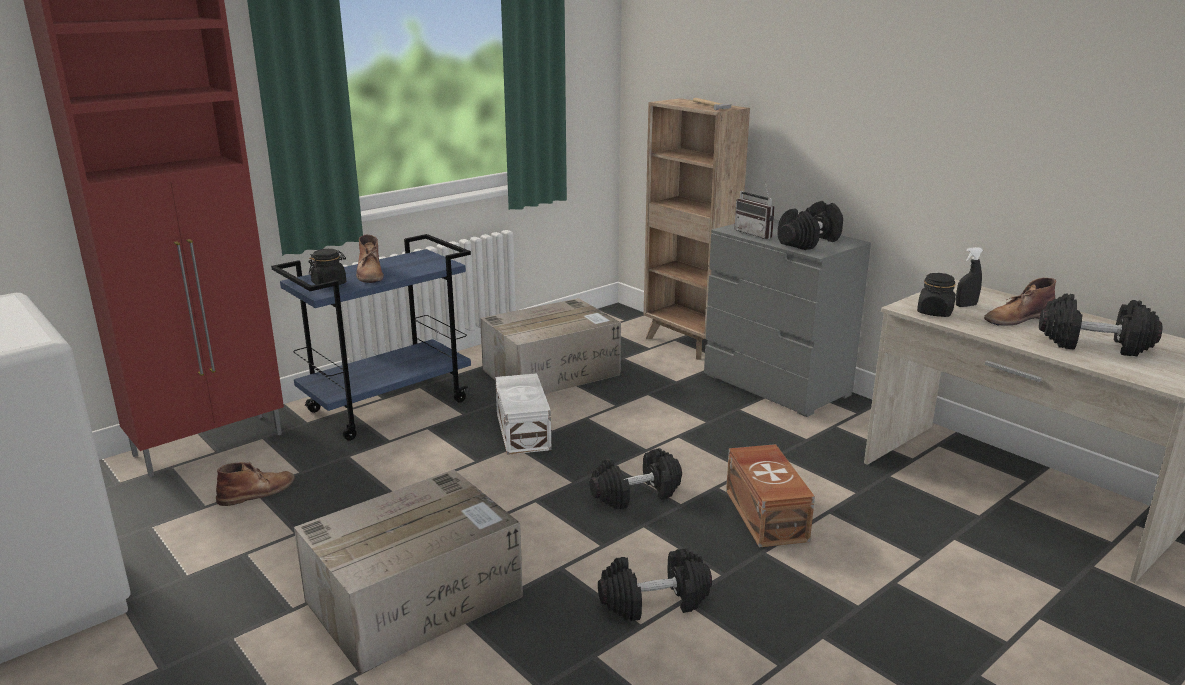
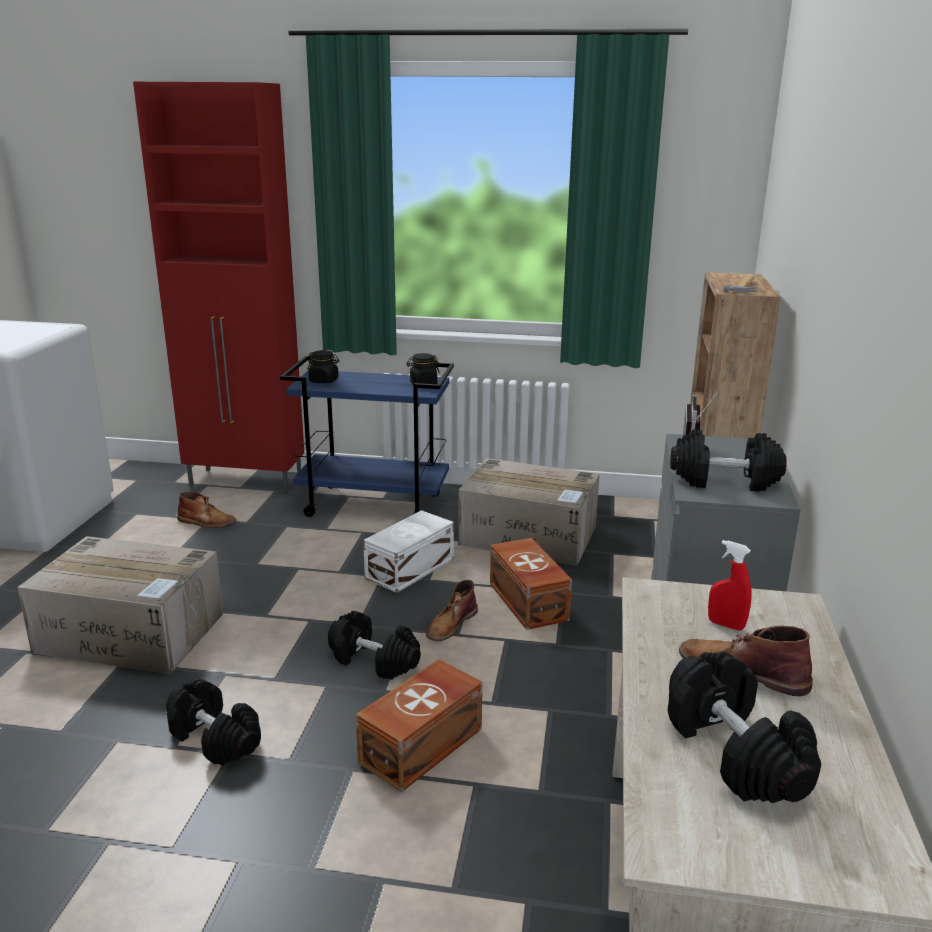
camera: 50 degrees right, 0 degrees up
(370, 273) = (363, 382): brown boot -> brown boot (451, 624)
(641, 410) = (527, 602): none -> brown storage box
(935, 312) = (661, 611): black jar -> black jar (423, 384)
(965, 305) = (726, 625): black spray bottle -> red spray bottle

